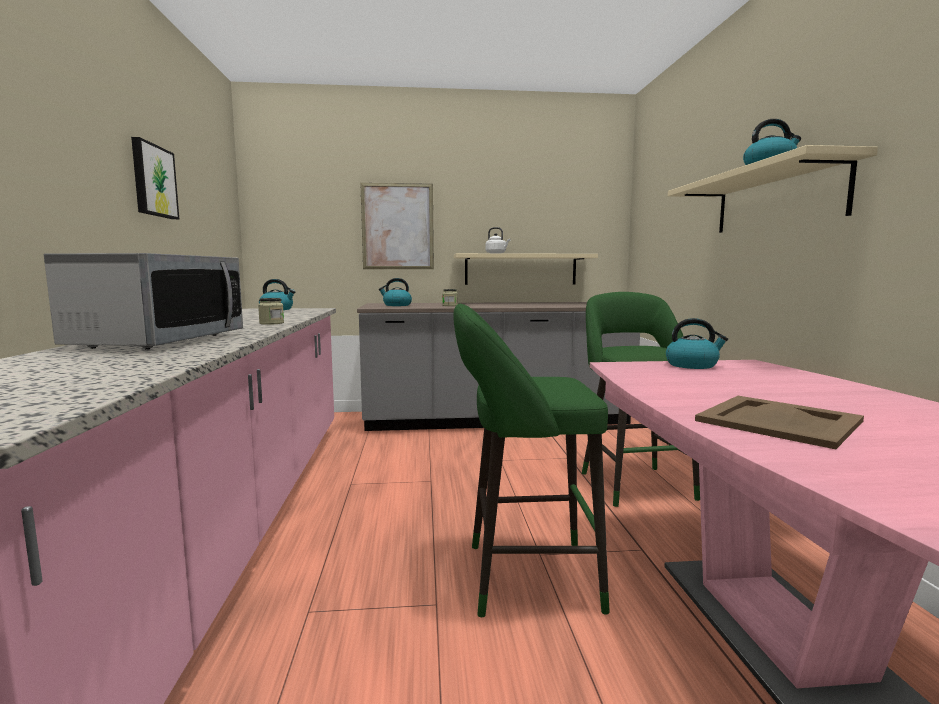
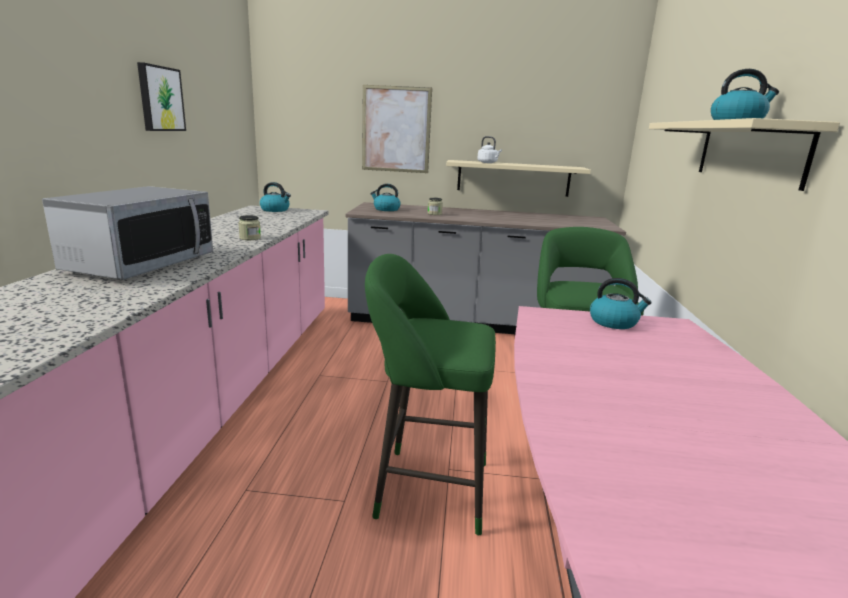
camera: 10 degrees right, 10 degrees up
(777, 421) = (615, 418): beige tray -> none

